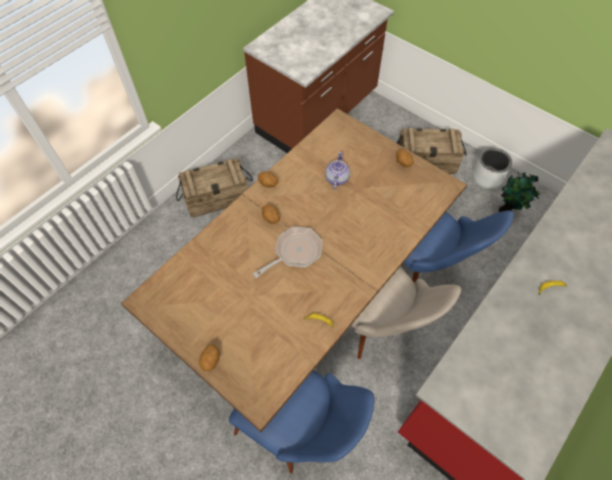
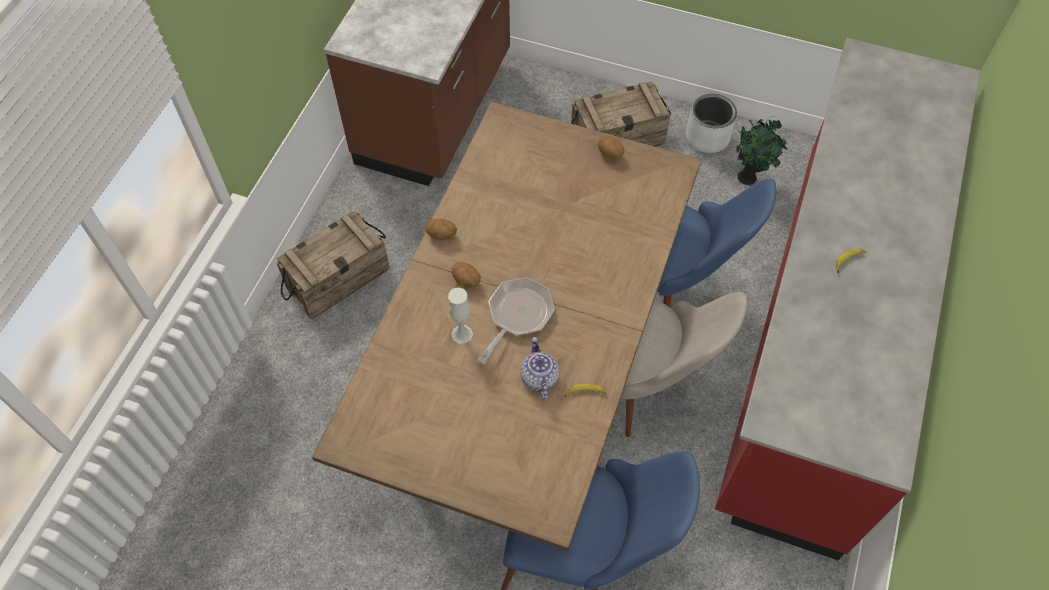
camera: 20 degrees left, 0 degrees up
(211, 360) = (469, 487): potato -> none
(253, 253) = (462, 334): none -> white vase
(336, 178) = (531, 200): teapot -> teapot (538, 378)

